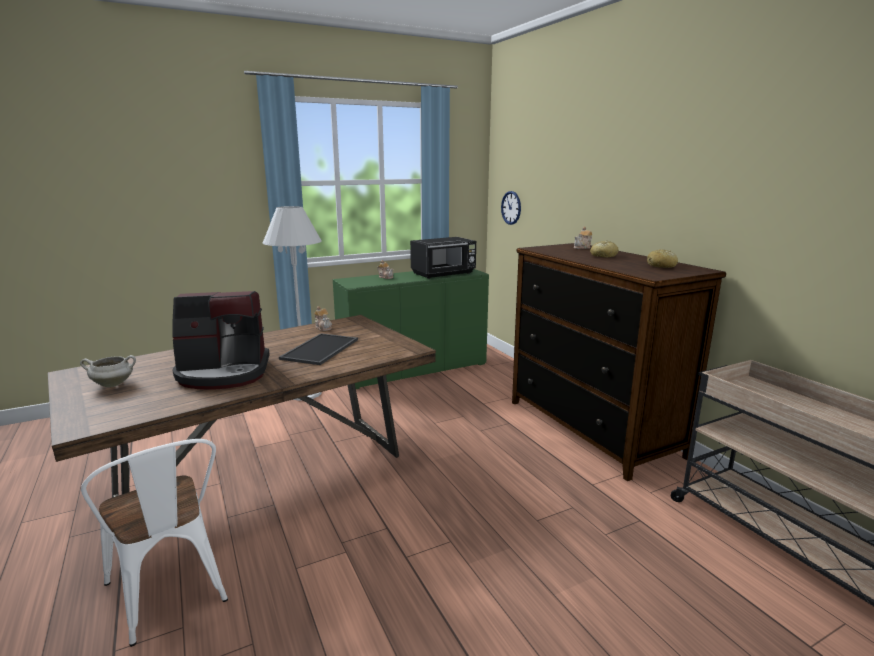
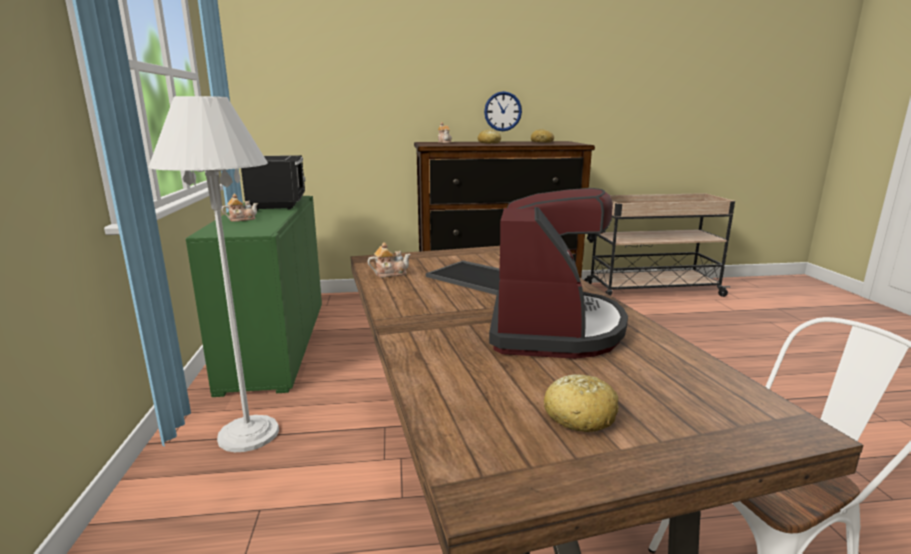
camera: 70 degrees left, 0 degrees up
(114, 384) = (580, 415): white cooking pot -> bread
(511, 208) = (290, 116): wall clock -> wall clock (502, 111)

